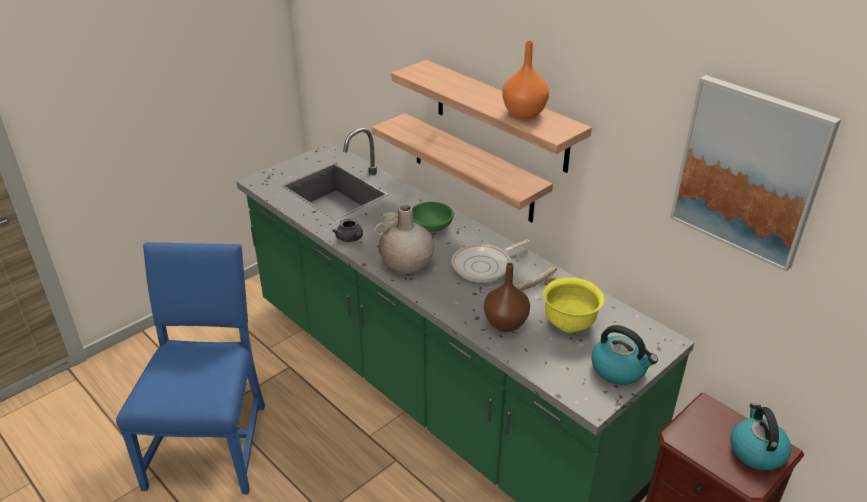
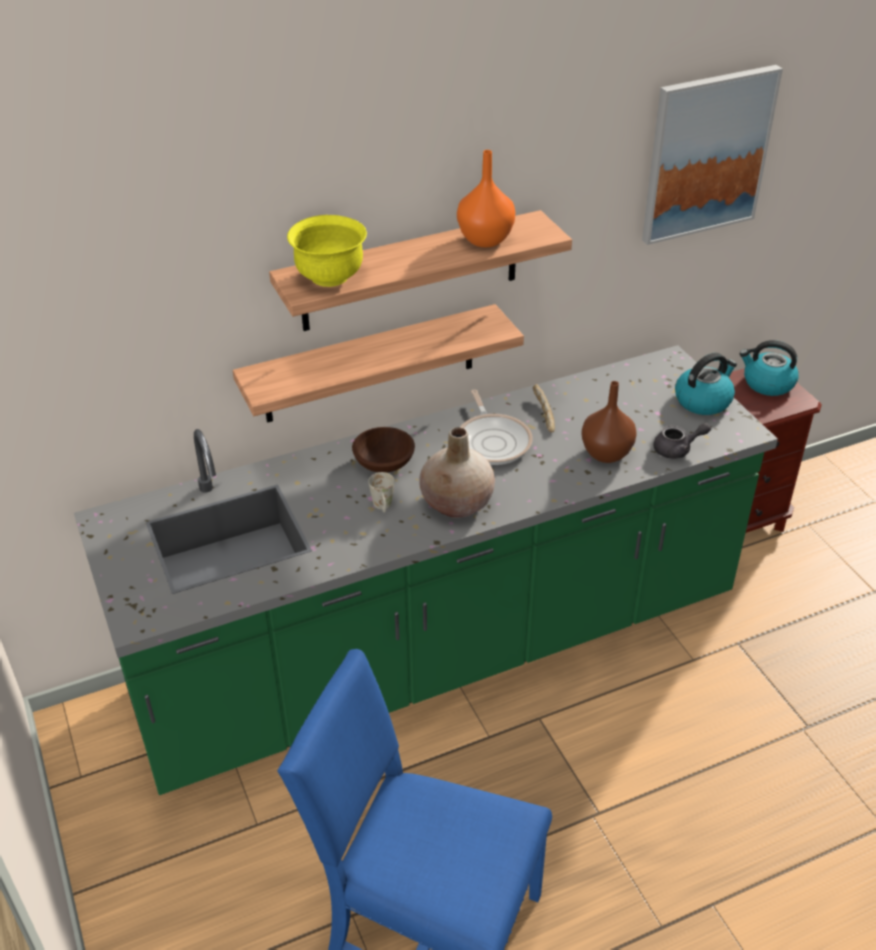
camera: 70 degrees left, 5 degrees up
(351, 239) = (370, 543): grey teapot -> grey teapot (677, 450)
(431, 226) = (383, 463): green bowl -> brown bowl
(569, 323) = (623, 410): yellow bowl -> yellow bowl (330, 277)

